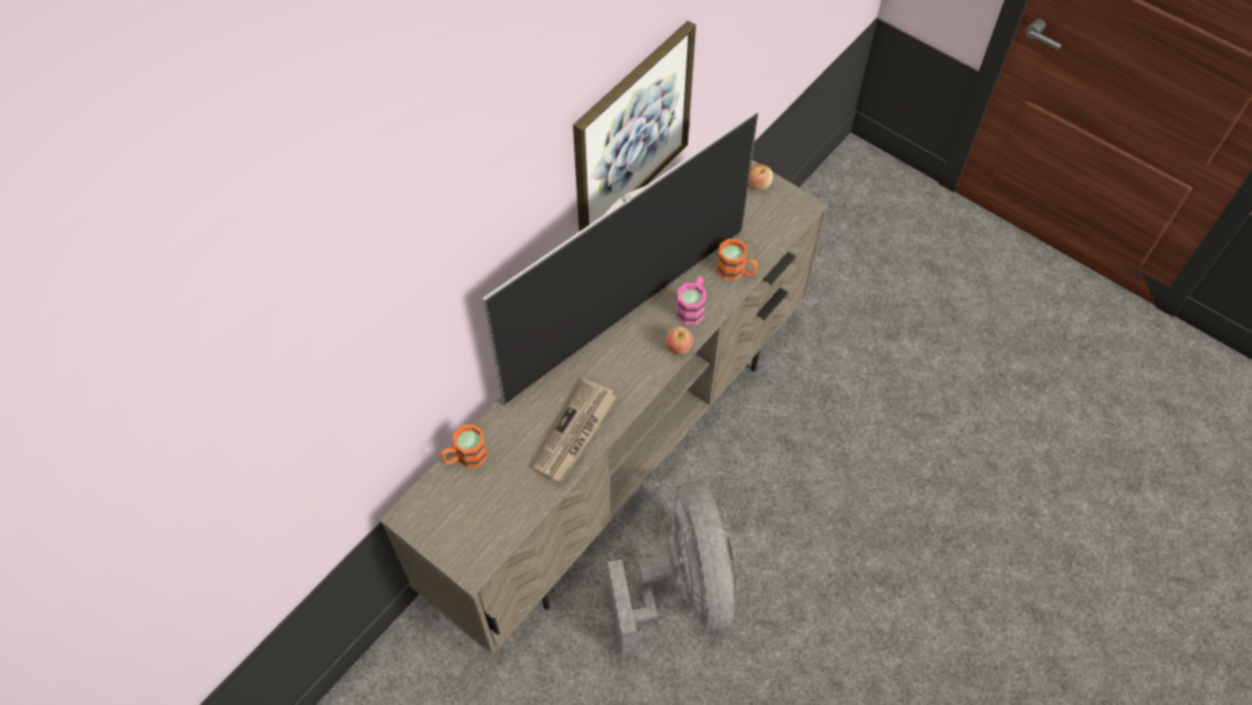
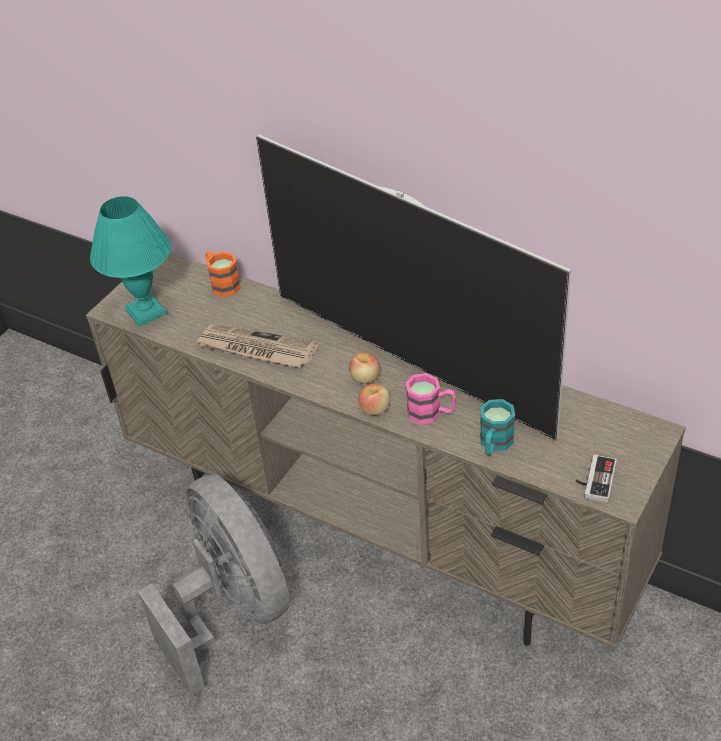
camera: 85 degrees right, 15 degrees down
(486, 532) = (146, 311): none -> turquoise table lamp
(631, 133) = (497, 186): picture -> none
(682, 588) = (232, 610): grey fan -> grey fan turned 105 degrees counterclockwise
(736, 271) = (494, 444): orange mug -> turquoise mug
(759, 184) = (640, 449): apple -> apple (365, 378)
(784, 218) = (594, 480): none -> game controller

